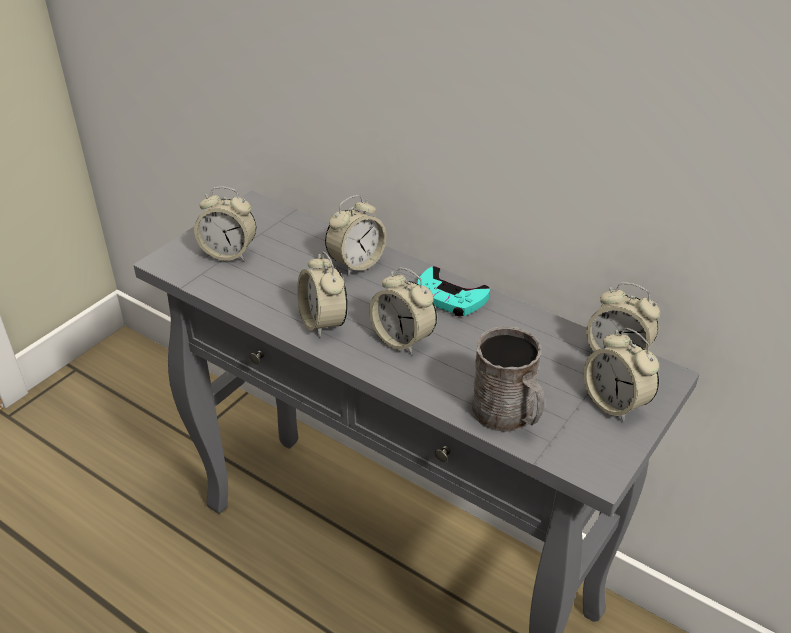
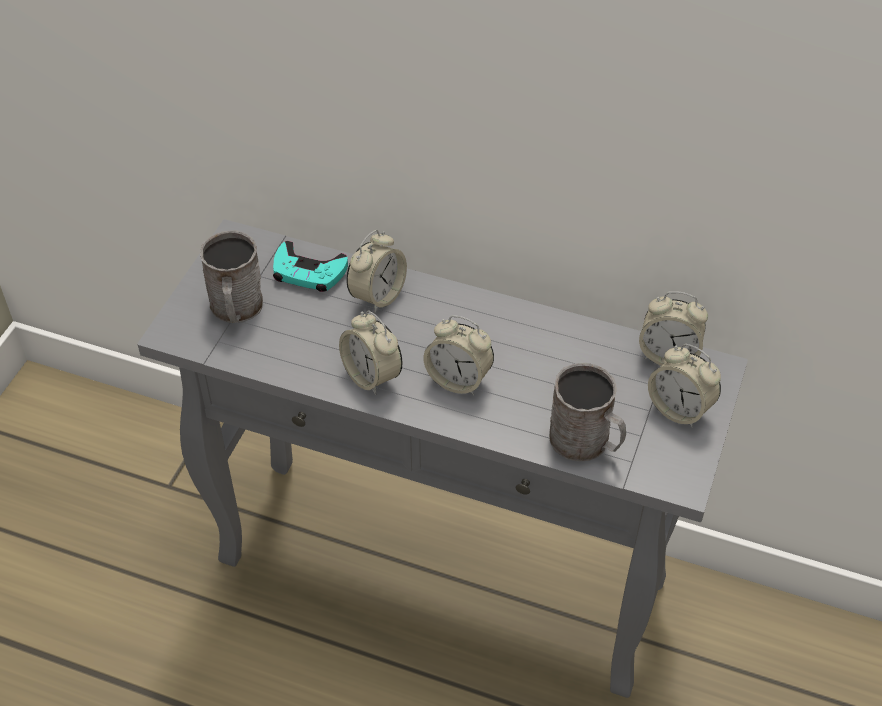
camera: 15 degrees left, 10 degrees up
(229, 253) = (236, 309): alarm clock -> grey mug
(449, 298) = (488, 320): turquoise game controller -> turquoise game controller (308, 272)

